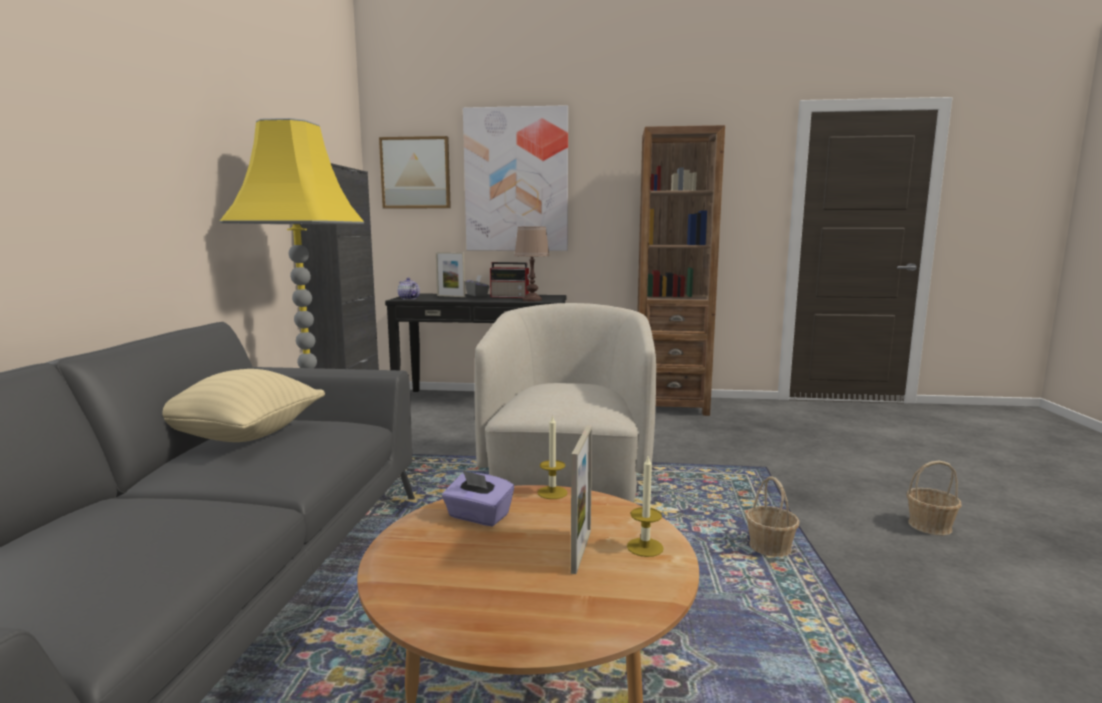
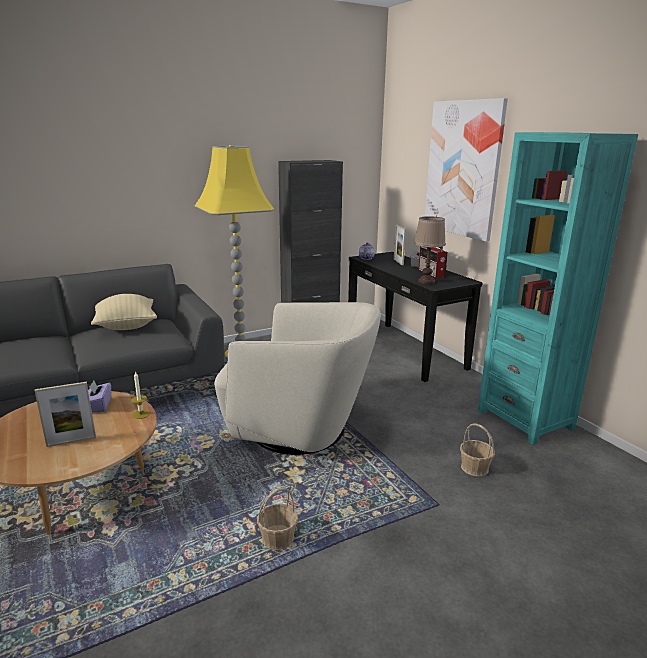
camera: 55 degrees right, 10 degrees up
(415, 173) = (405, 156): picture -> none
(568, 484) = (299, 429): beige armchair -> beige armchair turned 45 degrees clockwise
(645, 547) = (83, 457): candle -> none
(670, 406) = (525, 419): brown bookcase -> turquoise bookcase
(930, 526) = (410, 633): basket -> basket (474, 468)

